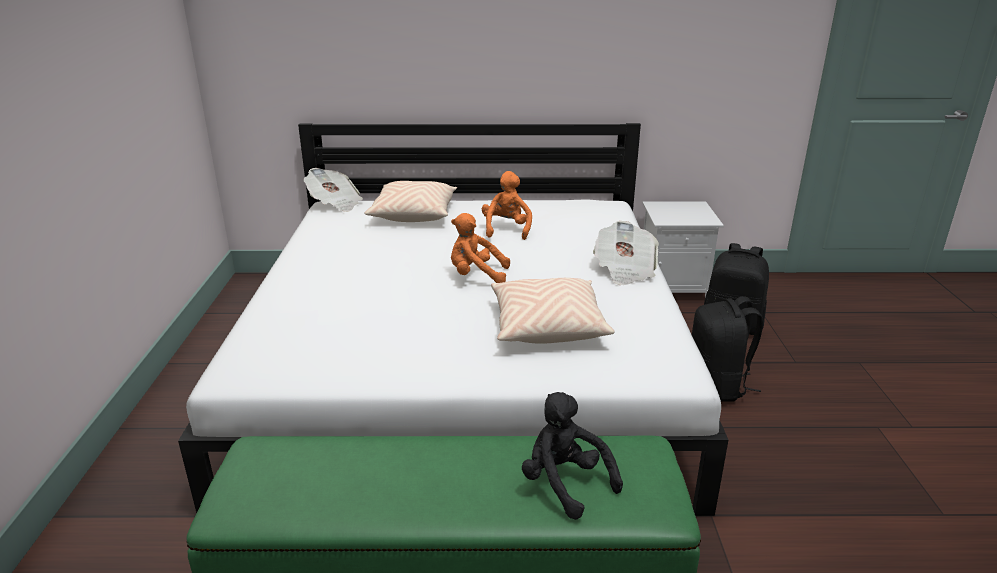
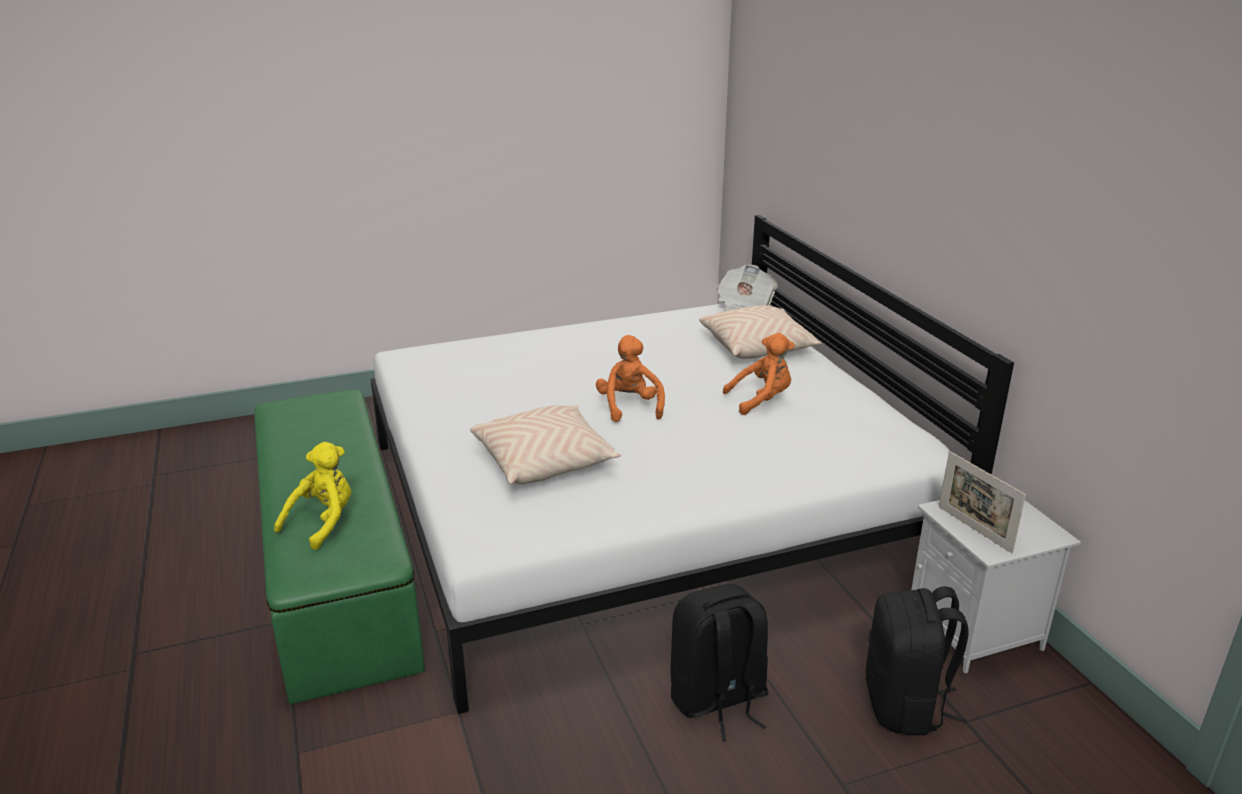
camera: 70 degrees right, 0 degrees up
(565, 483) = (323, 522): black plush toy -> yellow plush toy
(624, 270) = (713, 488): newspaper -> none
(687, 219) = (974, 529): none -> picture frame

